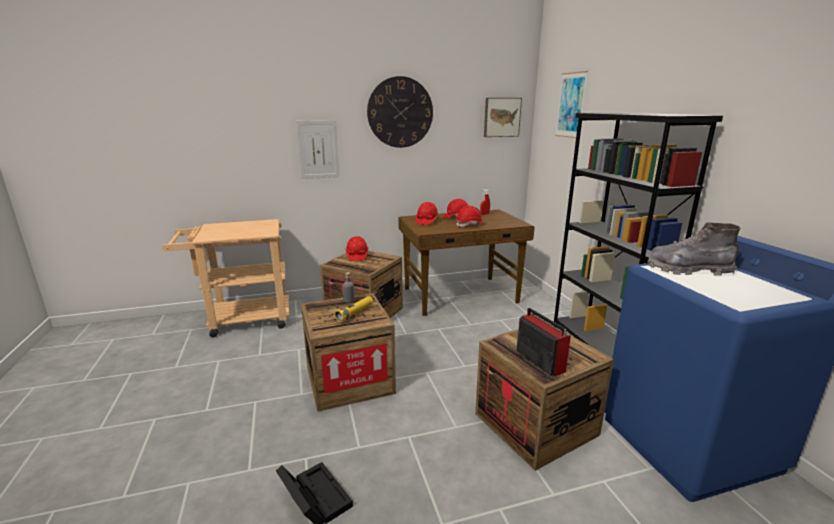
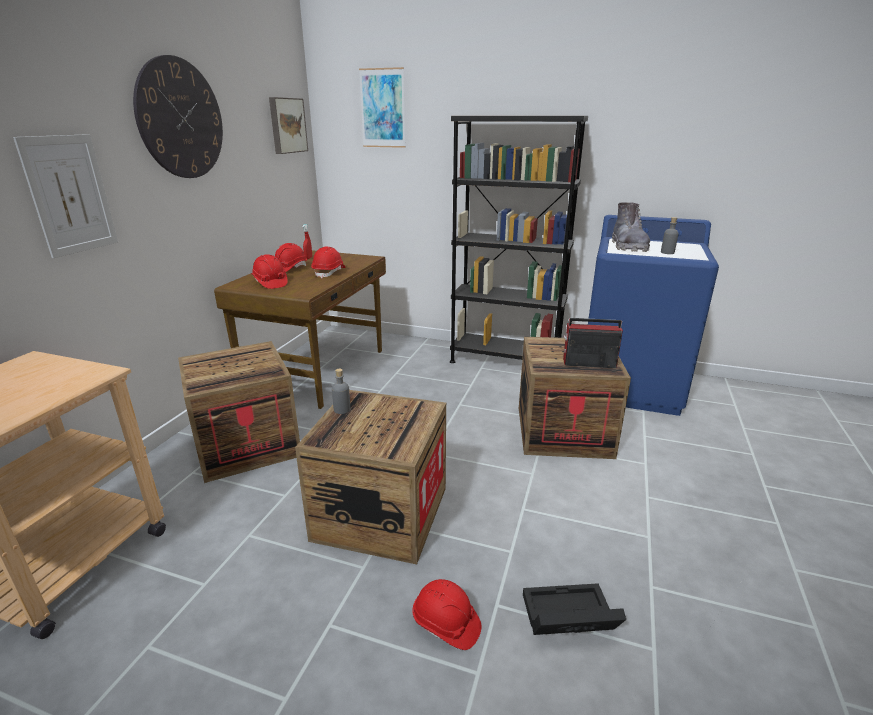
camera: 55 degrees left, 5 degrees up
(355, 313) = (386, 417): yellow flashlight -> none
(357, 256) = (211, 364): red hard hat -> red hard hat (446, 624)
(688, 270) = (628, 247): grey boot -> grey boot turned 45 degrees counterclockwise
(715, 288) = (667, 252): none -> grey bottle

